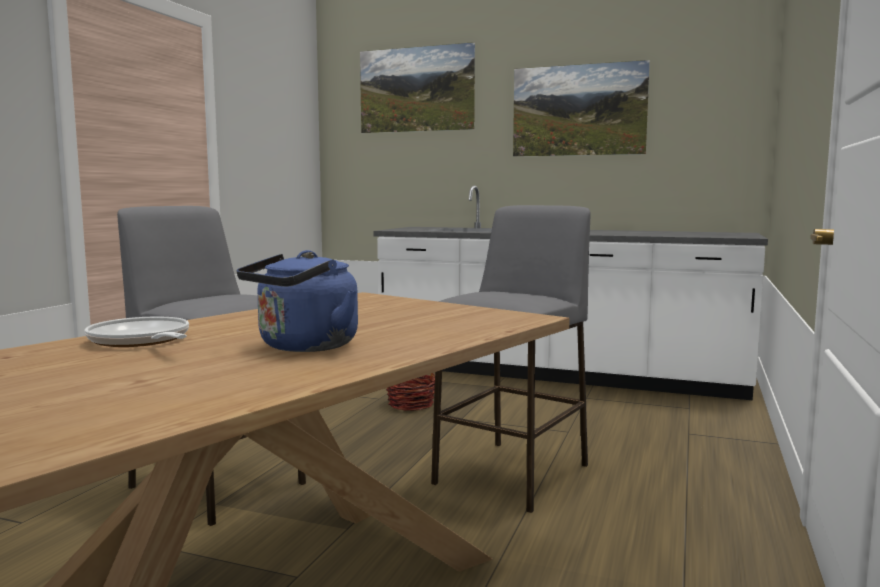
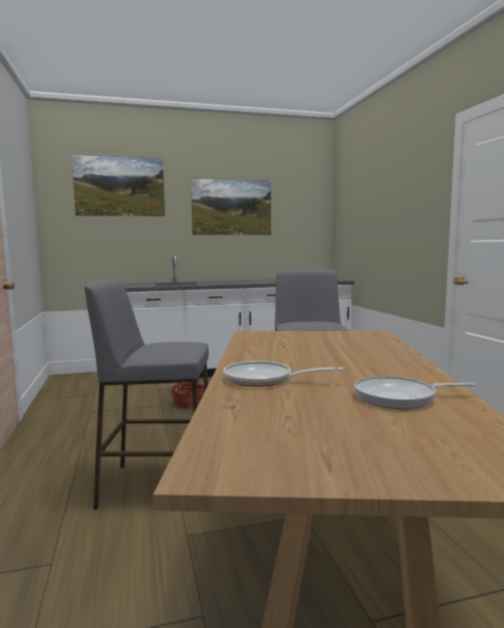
camera: 35 degrees left, 0 degrees up
(167, 386) = (399, 397): none -> frying pan
(304, 347) = (358, 365): blue kettle -> none

